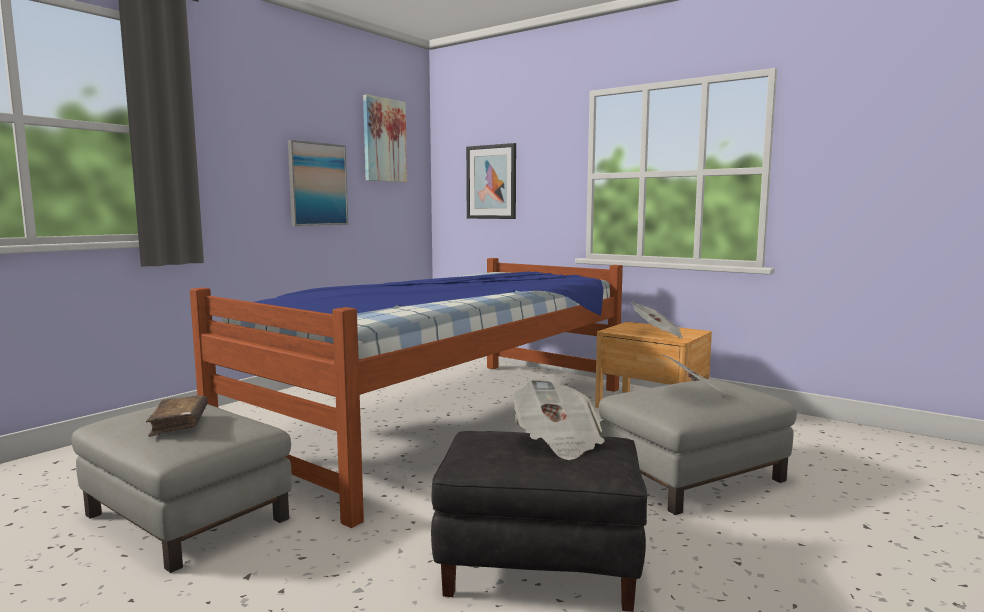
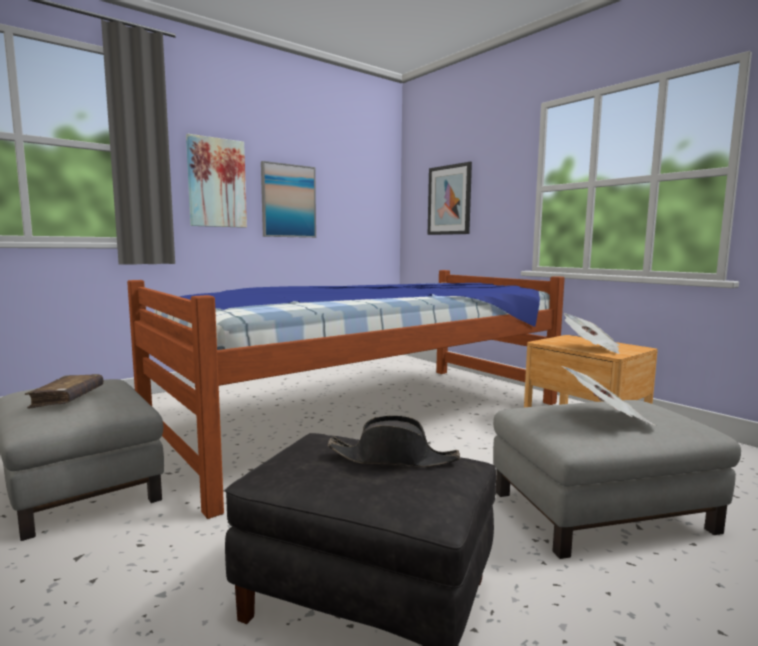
camera: 15 degrees right, 0 degrees up
(384, 140) = (354, 164): picture -> picture (216, 183)
(557, 442) = (393, 458): newspaper -> black hat

